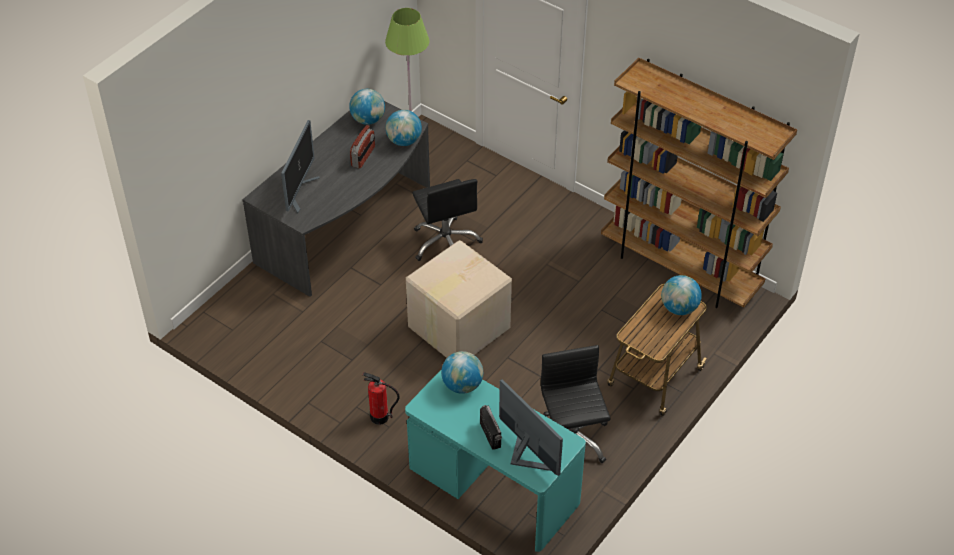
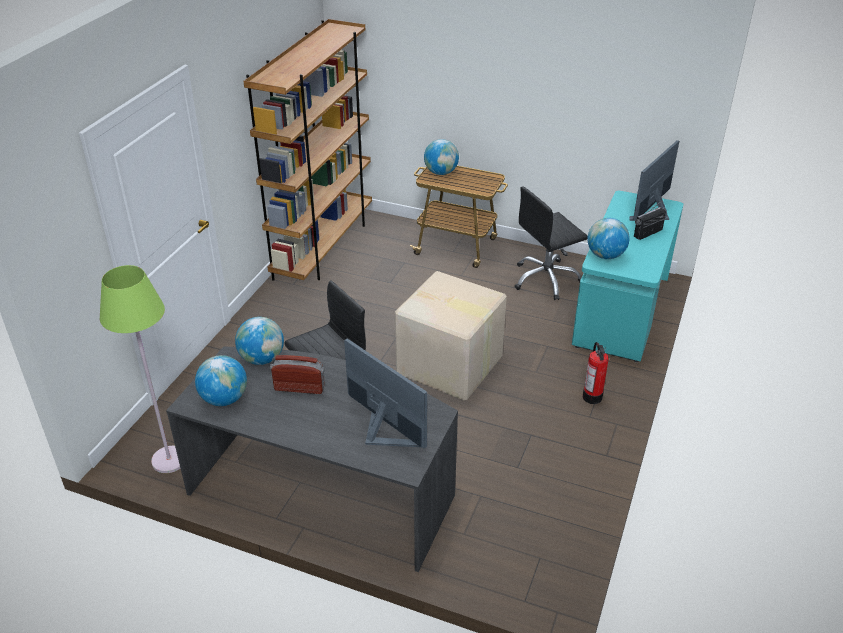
camera: 105 degrees left, 10 degrees down
(298, 191) = (383, 432): monitor -> monitor turned 45 degrees clockwise

